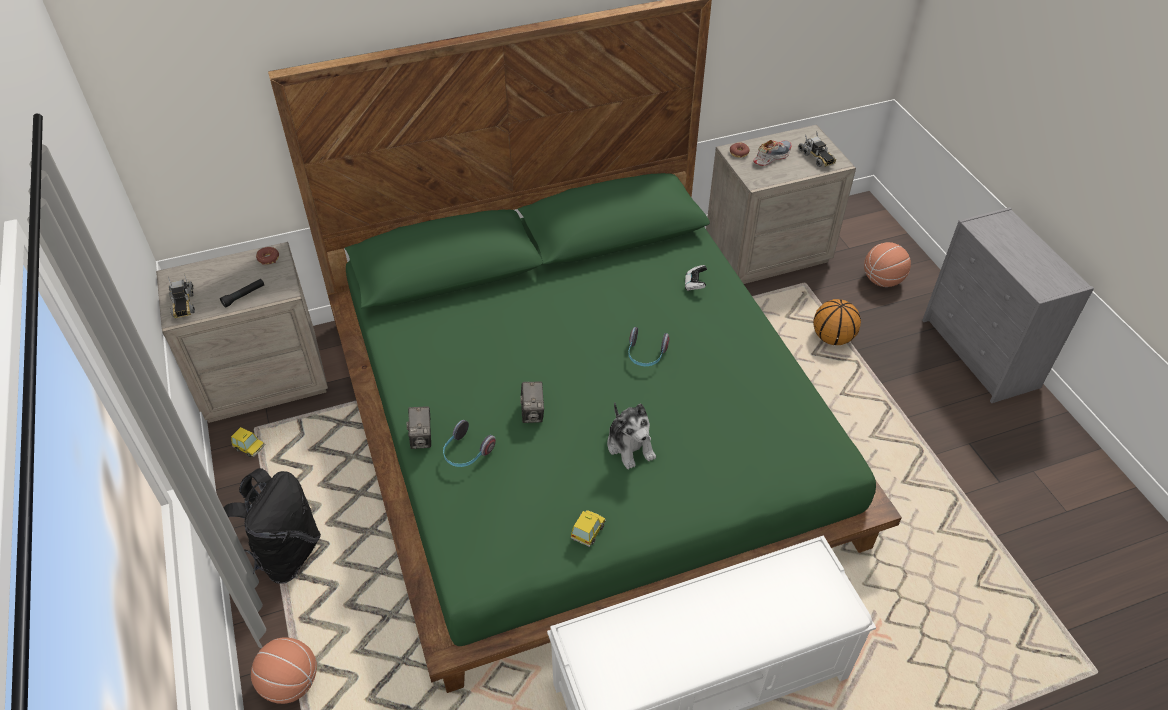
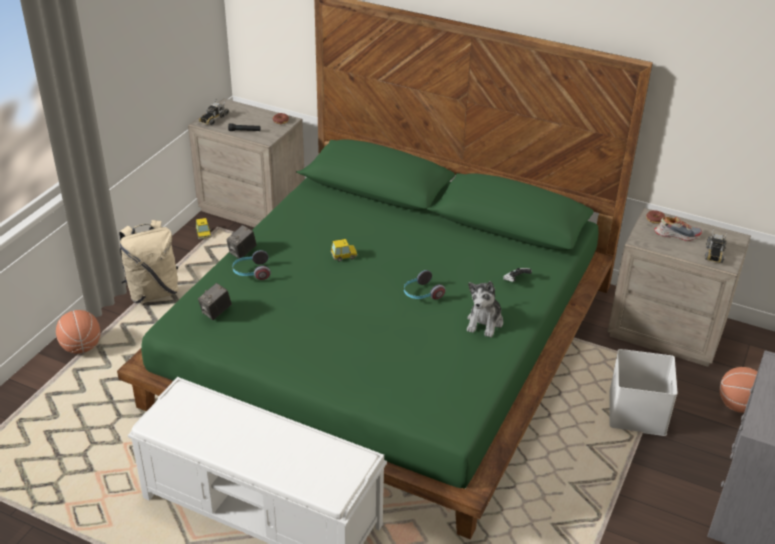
camera: 45 degrees right, 10 degrees down
(284, 554) = (153, 292): black backpack -> beige backpack
(533, 413) = (312, 278): camera -> camera (216, 312)
(588, 531) = (255, 349): toy car -> toy car (344, 256)
(630, 446) = (341, 330): plush toy -> plush toy (484, 322)
(832, 338) = (635, 411): basketball -> white storage box

